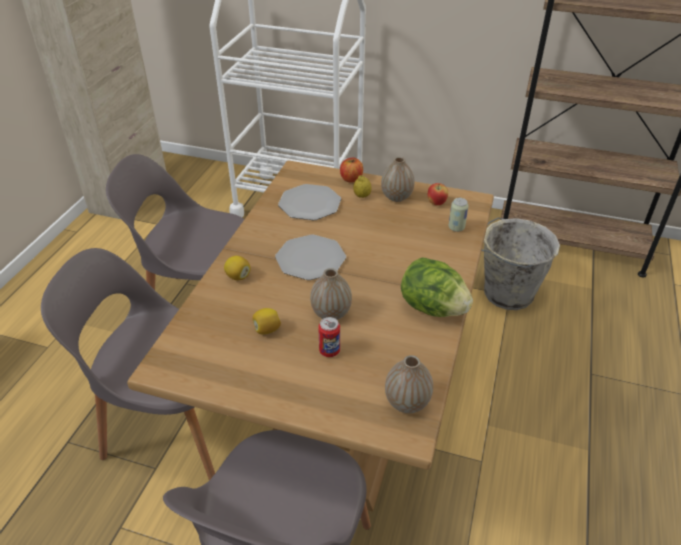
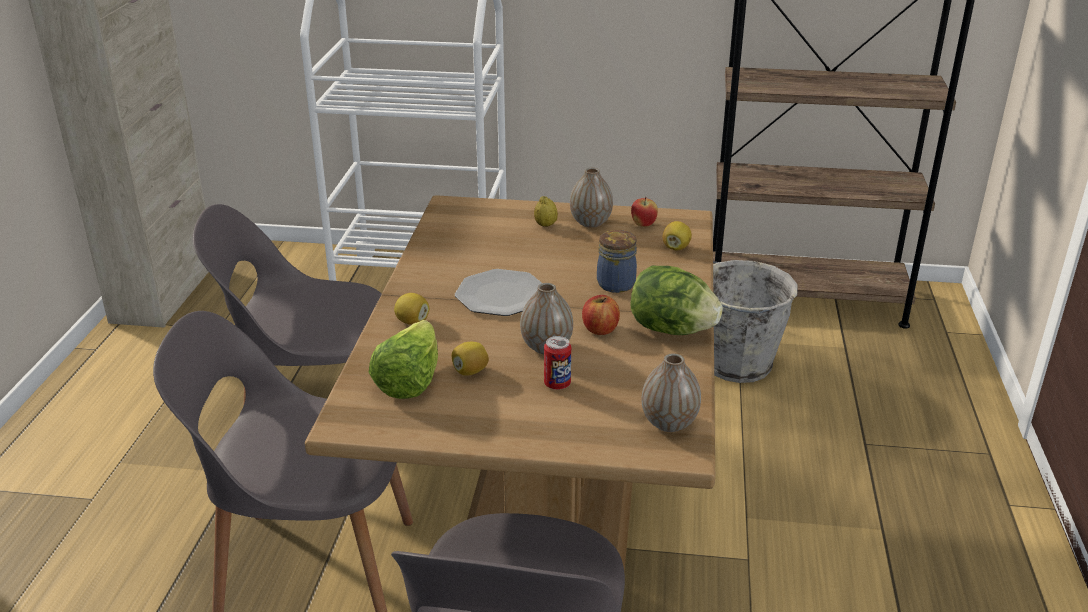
camera: 10 degrees left, 10 degrees down
(219, 333) = (409, 381): none -> lettuce
(310, 204) = (480, 239): plate -> none
(351, 179) = (525, 208): apple -> apple (600, 329)
(401, 257) = (617, 283): none -> jar
(456, 227) = (676, 248): can -> lemon

